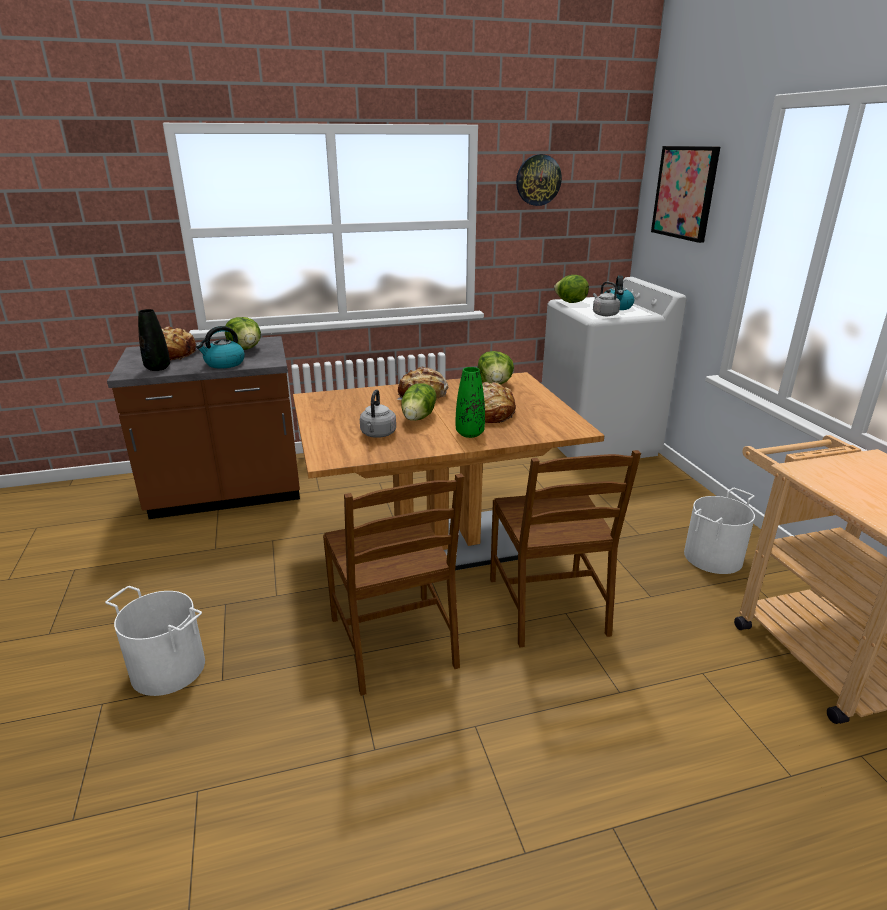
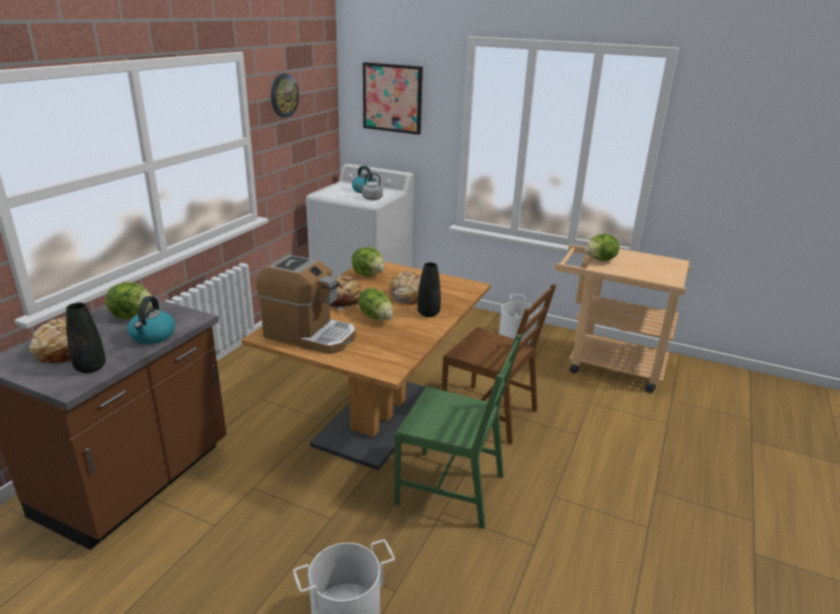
camera: 50 degrees left, 0 degrees up
(338, 409) = (309, 335): none -> coffee machine
(378, 434) = (379, 339): grey kettle -> none
(395, 642) = (452, 488): brown chair -> green chair
(469, 433) = (428, 313): green vase -> black vase
(570, 302) = (328, 193): lettuce -> lettuce (601, 260)

